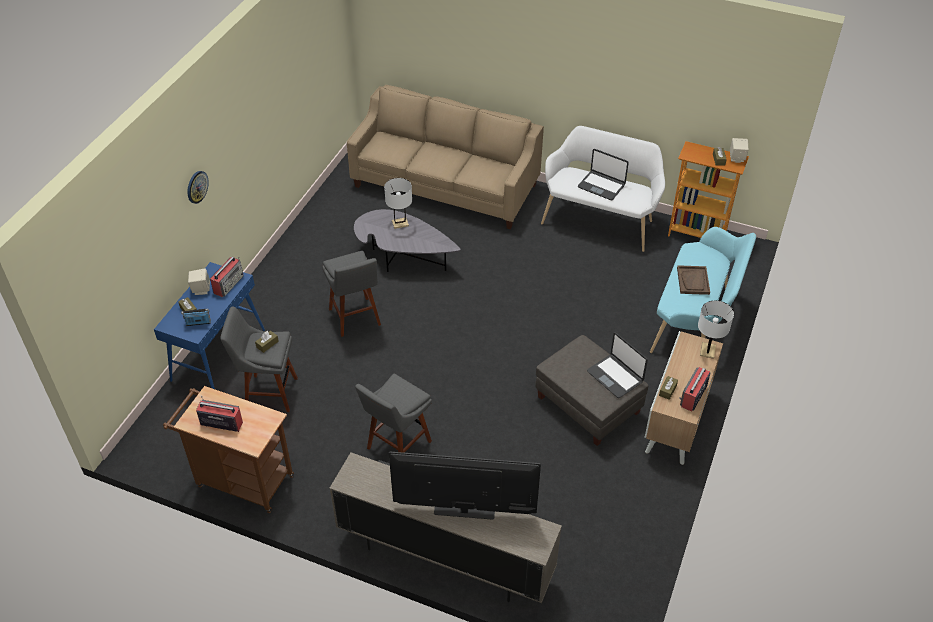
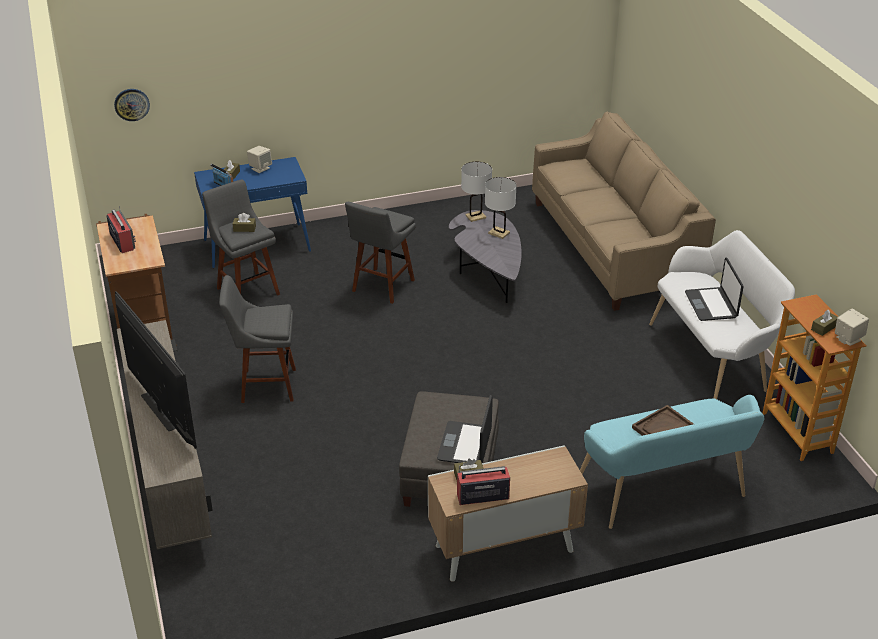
camera: 50 degrees right, 10 degrees down
(197, 187) = (301, 72): wall clock -> wall clock (131, 104)
(229, 284) = (282, 176): radio -> none
(707, 351) = (561, 477): white table lamp -> white table lamp (475, 217)

